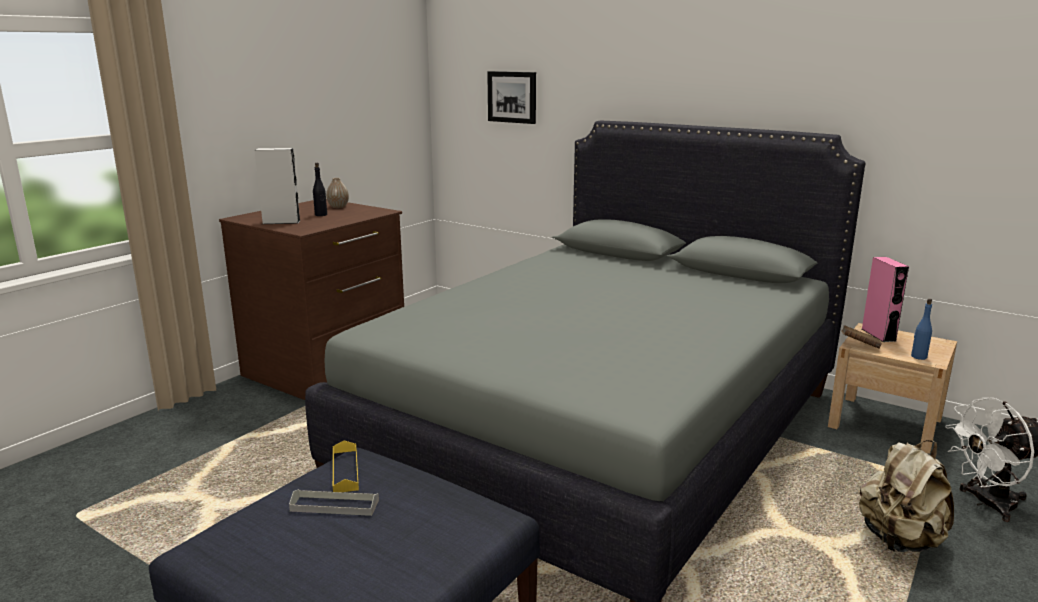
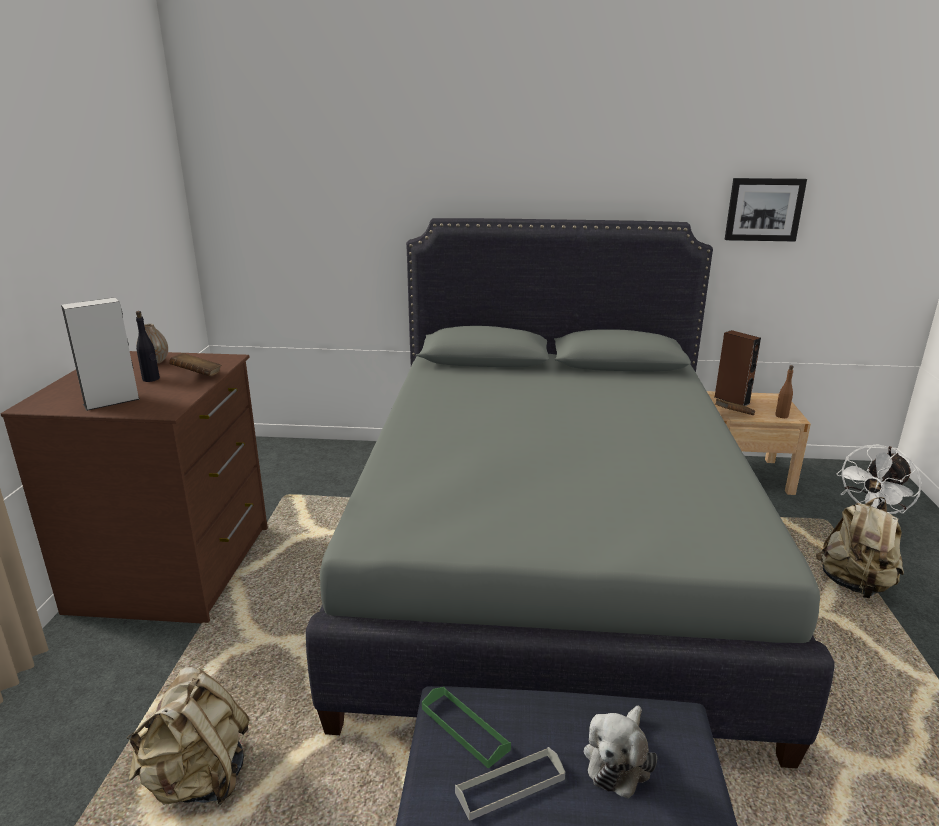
camera: 30 degrees left, 5 degrees up
(231, 480) = (198, 779): none -> beige backpack
(345, 470) = (464, 729): yellow tray -> green tray
(350, 217) = (197, 375): none -> brown book
(421, 520) = (619, 760): none -> plush toy
(512, 97) = (311, 194): picture -> picture (764, 209)
(878, 335) = (731, 400): pink speaker -> brown speaker
(918, 357) = (781, 416): blue bottle -> brown bottle

